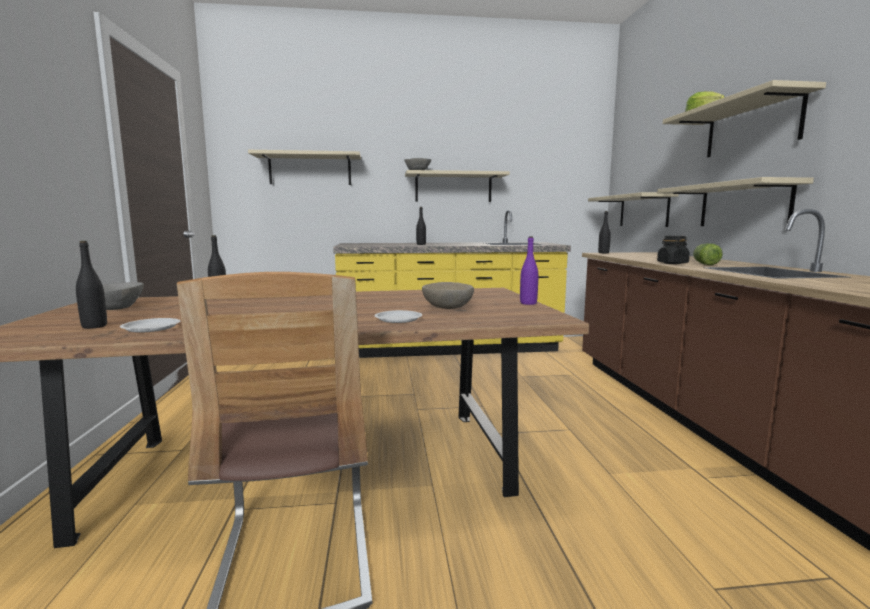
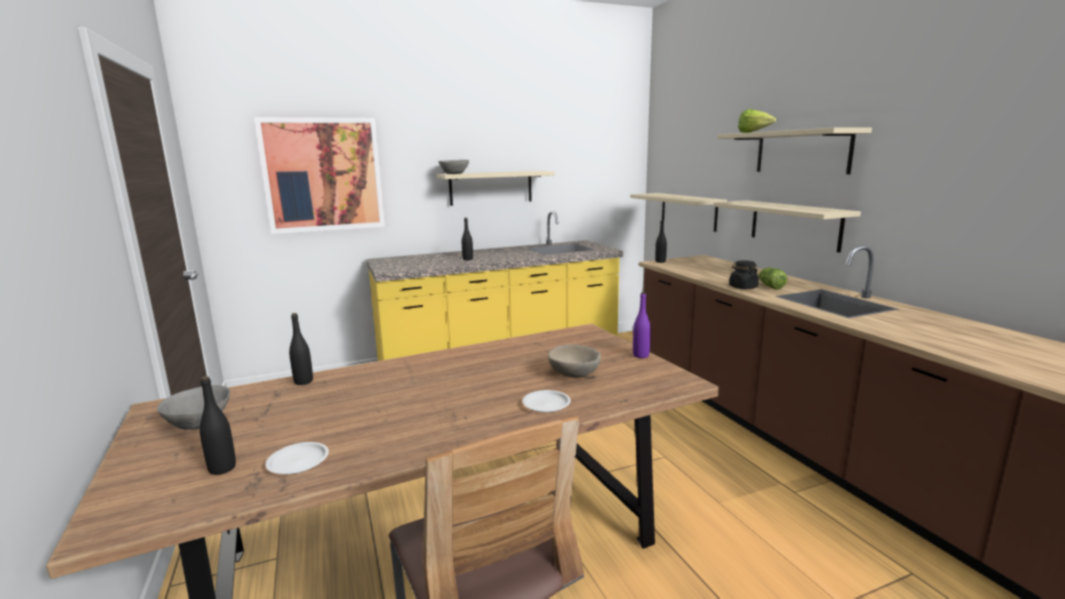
camera: 15 degrees left, 5 degrees up
(310, 170) = (323, 175): beige shelf -> picture

